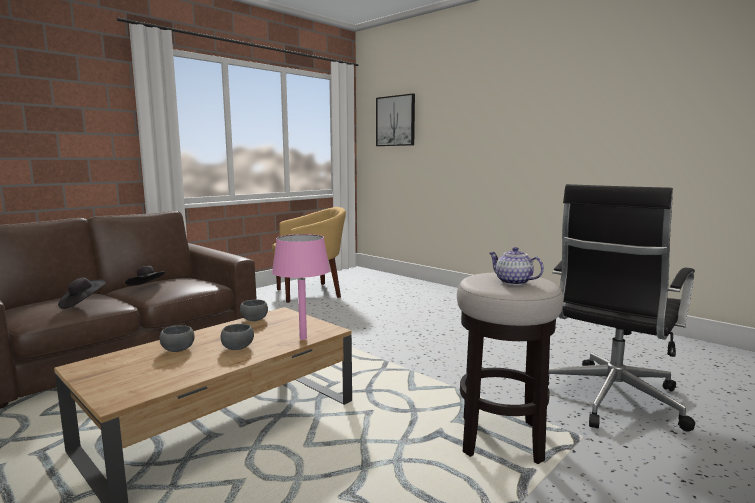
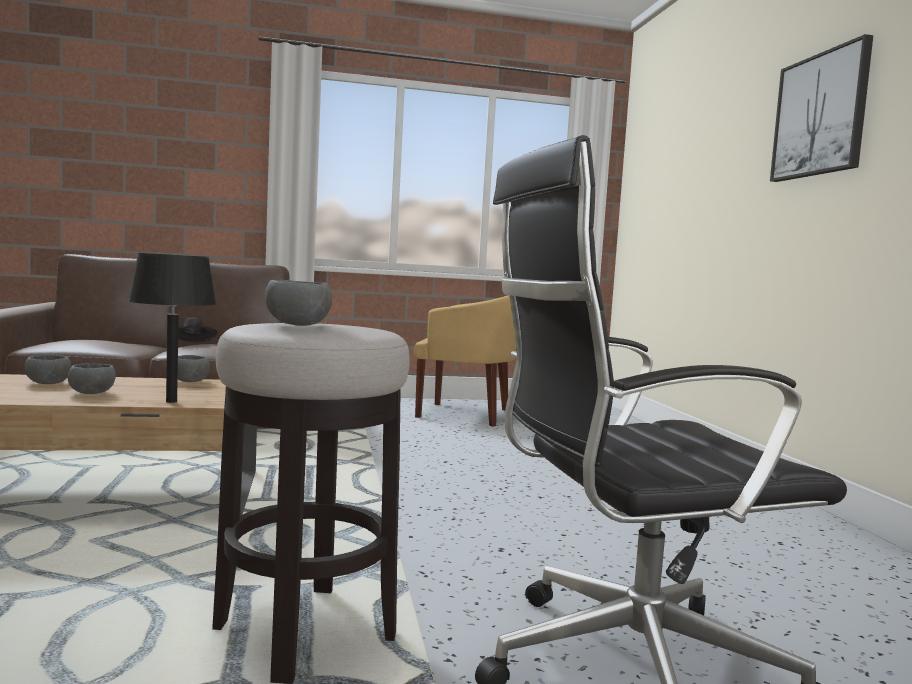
camera: 35 degrees right, 5 degrees down
(82, 303) = (97, 342): black hat -> none
(303, 338) = (171, 401): pink table lamp -> black table lamp
(395, 121) = (661, 162): picture -> picture (820, 115)
(512, 282) = (296, 325): teapot -> grey bowl

